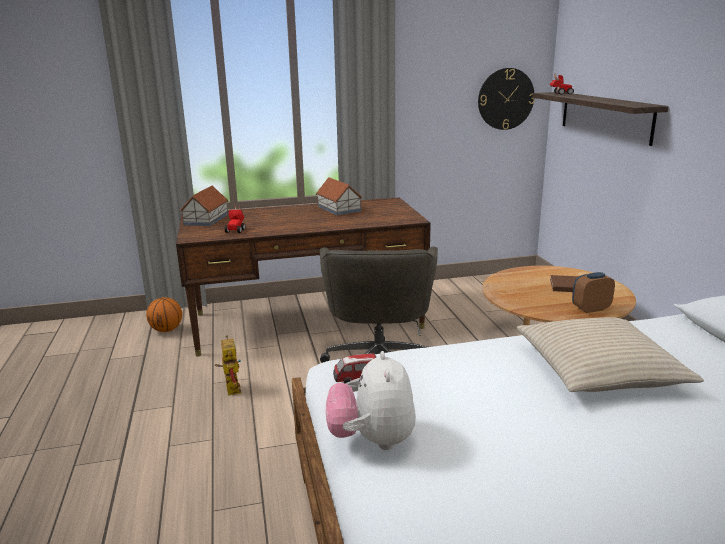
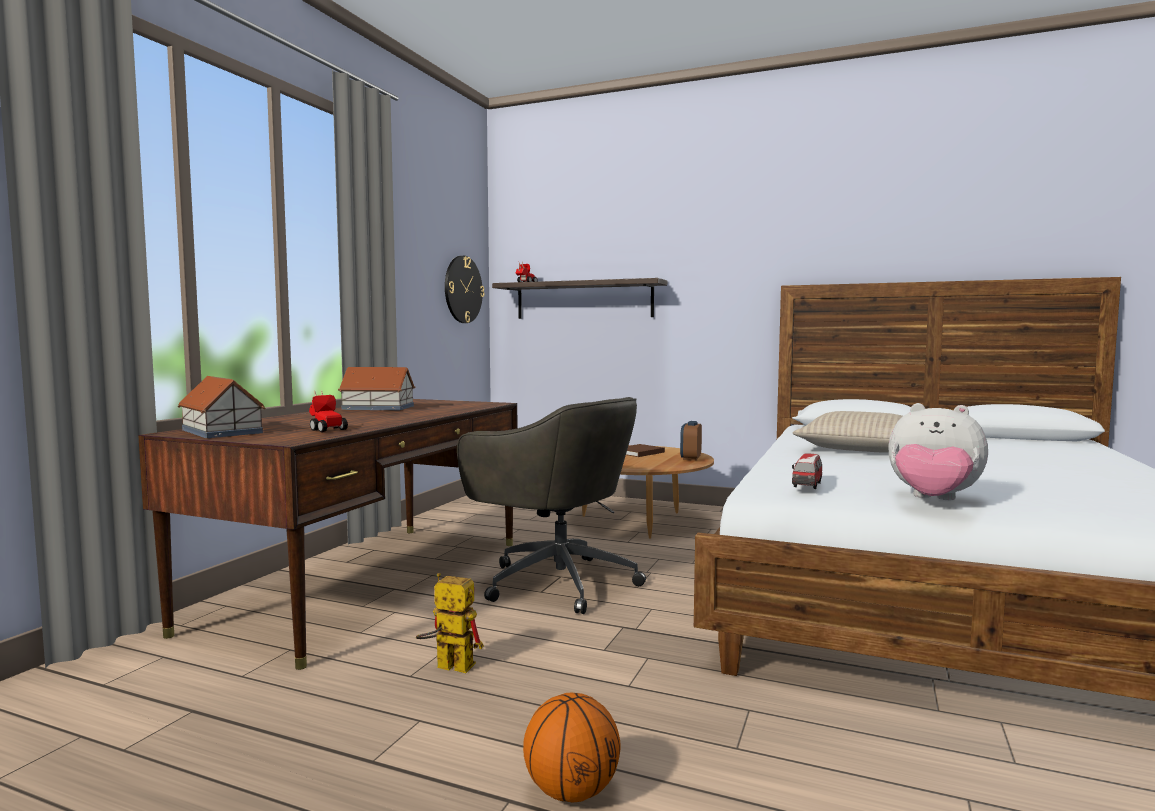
camera: 55 degrees left, 15 degrees down
(166, 330) = (150, 673): basketball -> basketball (571, 792)

